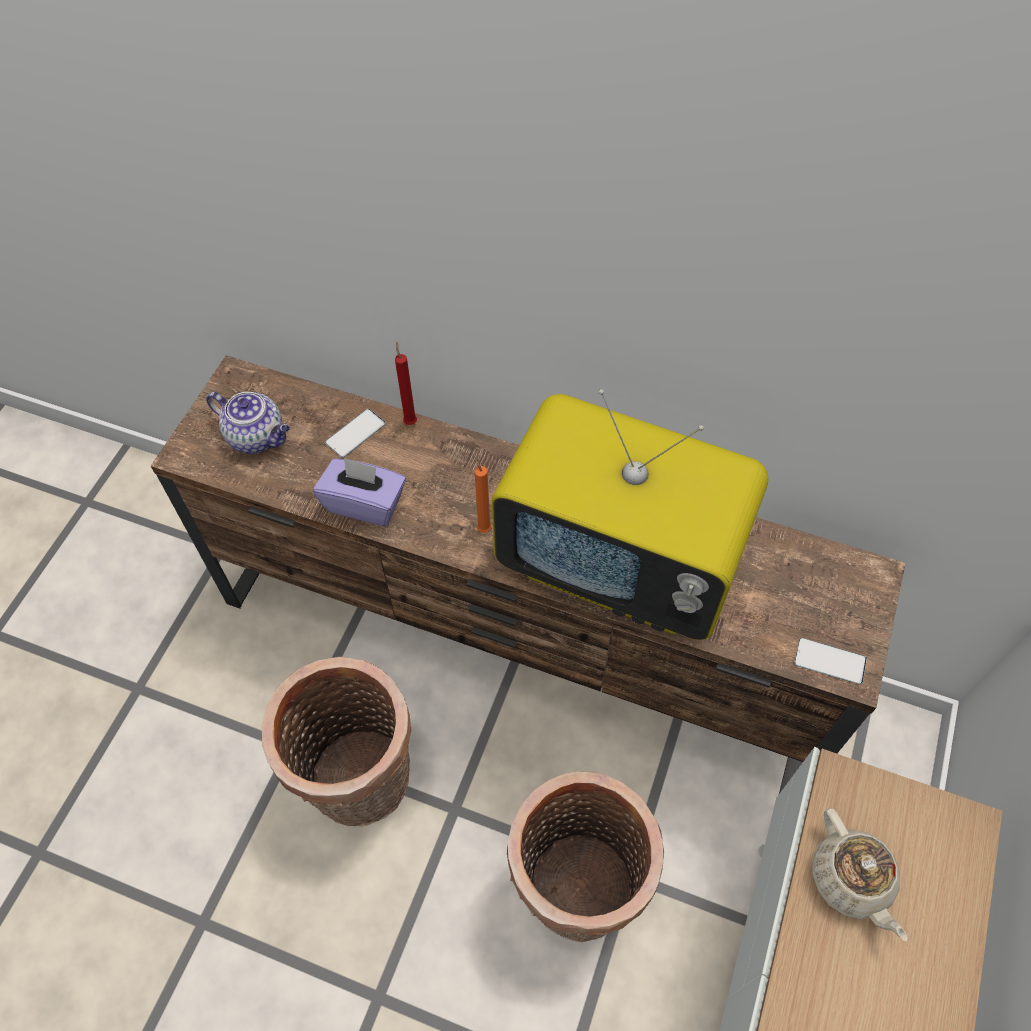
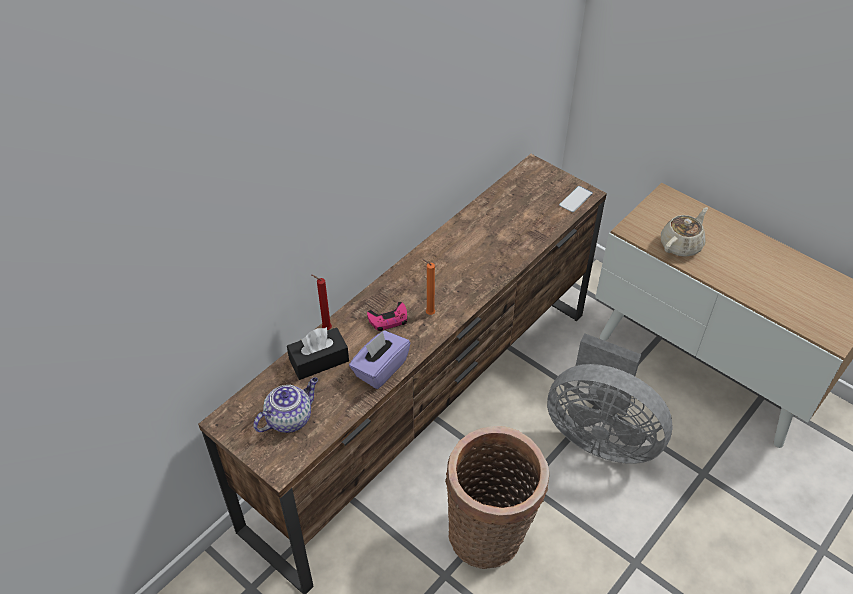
camera: 70 degrees left, 10 degrees down
(355, 433) = (319, 360): phone -> black tissue box
(453, 484) = (388, 319): none -> pink game controller
(576, 893) = (600, 435): basket -> grey fan
(621, 564) = (483, 259): television -> none
(851, 880) = (681, 245): beige teapot -> beige teapot turned 45 degrees counterclockwise

